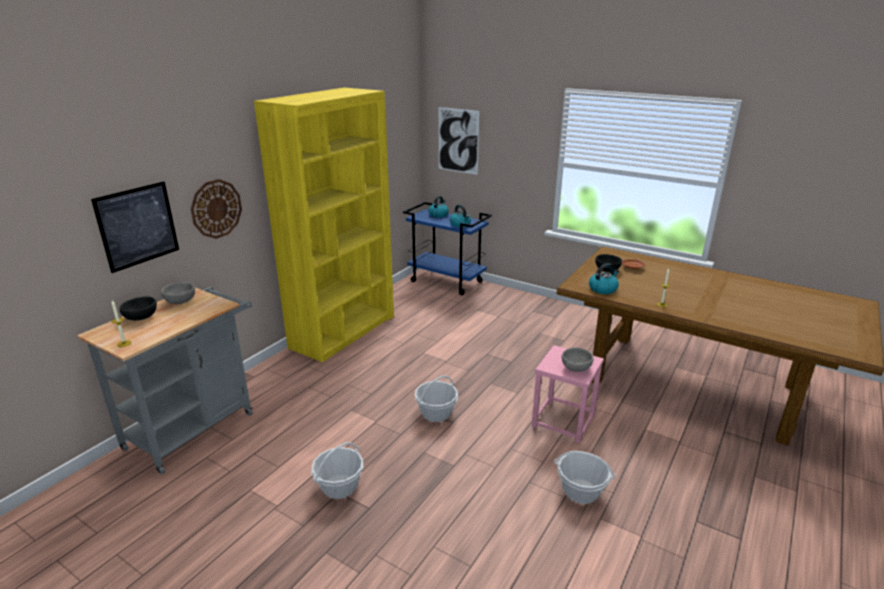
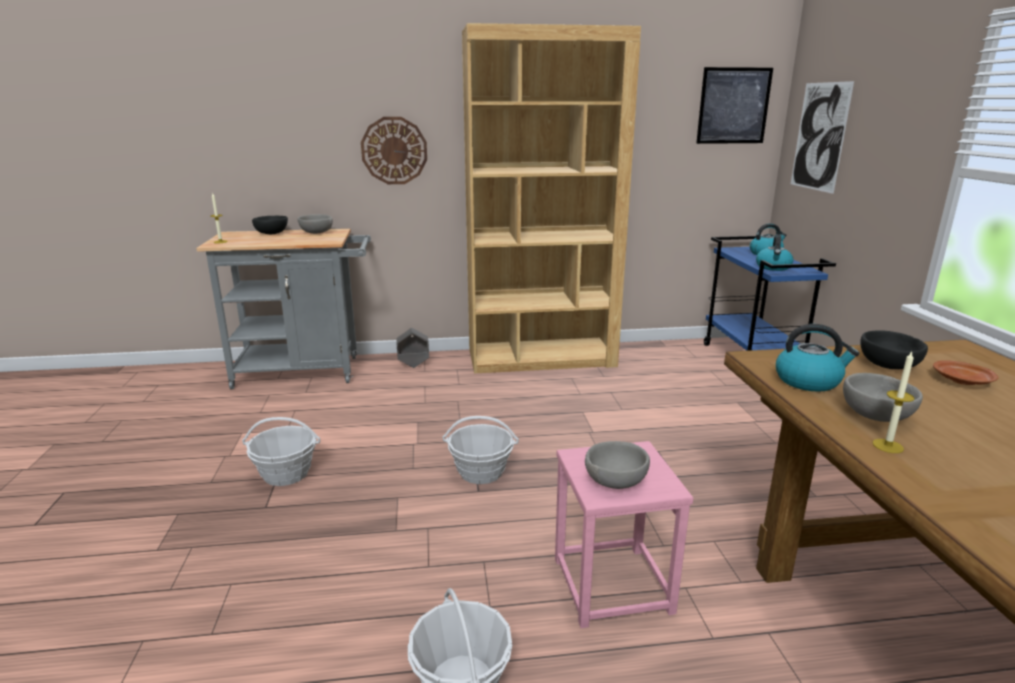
camera: 50 degrees right, 5 degrees down
(137, 226) = (298, 144): picture -> picture (733, 106)
(270, 378) = (413, 365): none -> grey planter
(343, 331) = (542, 358): yellow bookcase -> brown bookcase
(640, 294) = (874, 415): none -> grey bowl

